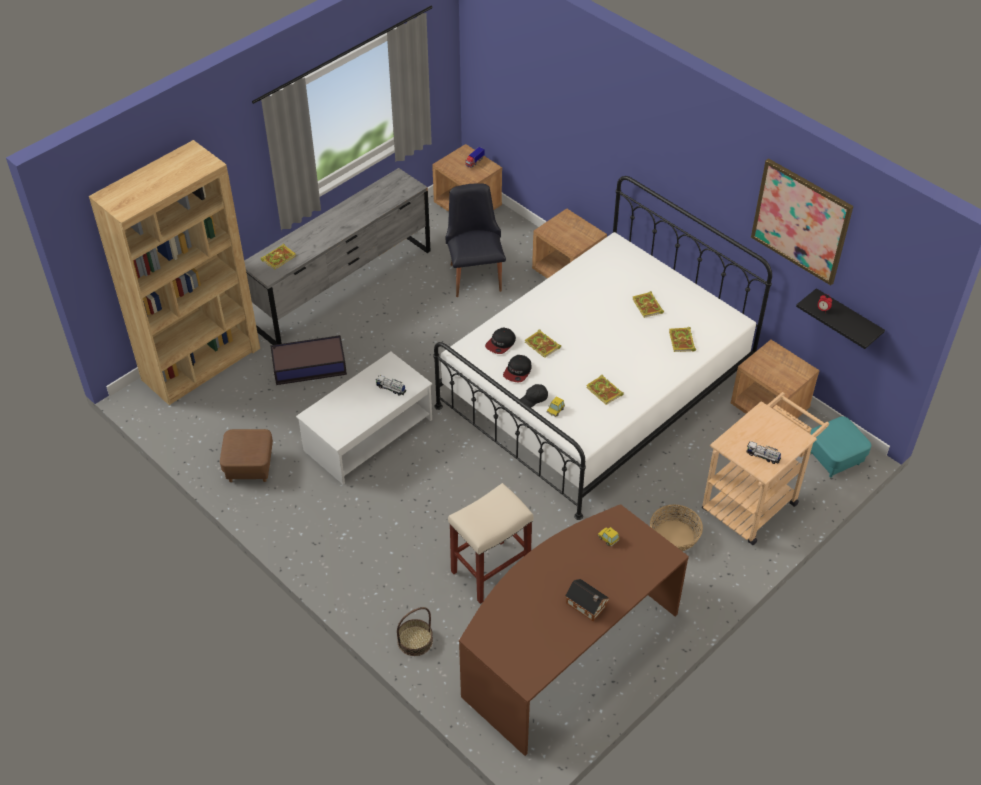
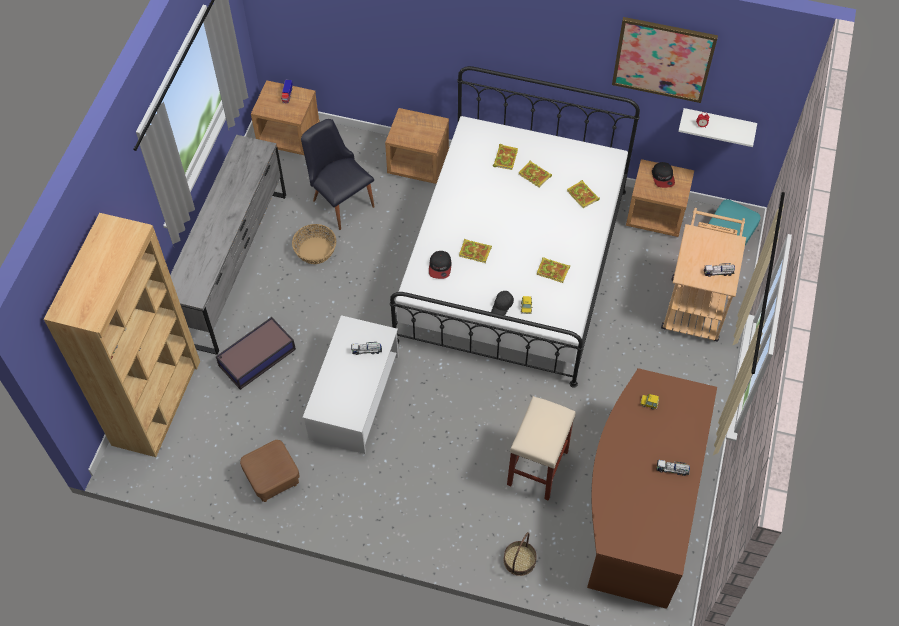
camera: 30 degrees left, 10 degrees up
(279, 257) = (192, 275): book -> book (505, 157)
(517, 371) = (472, 286): cap -> cap (663, 177)
(587, 606) = (672, 470): toy house -> toy truck
(674, 536) = (656, 363): basket -> basket (315, 250)
(847, 319) = (717, 124): black shelf -> white shelf

